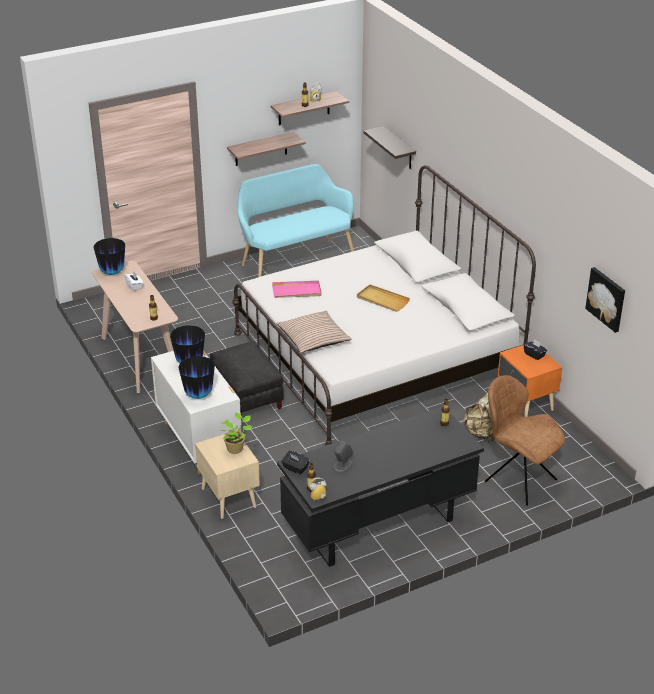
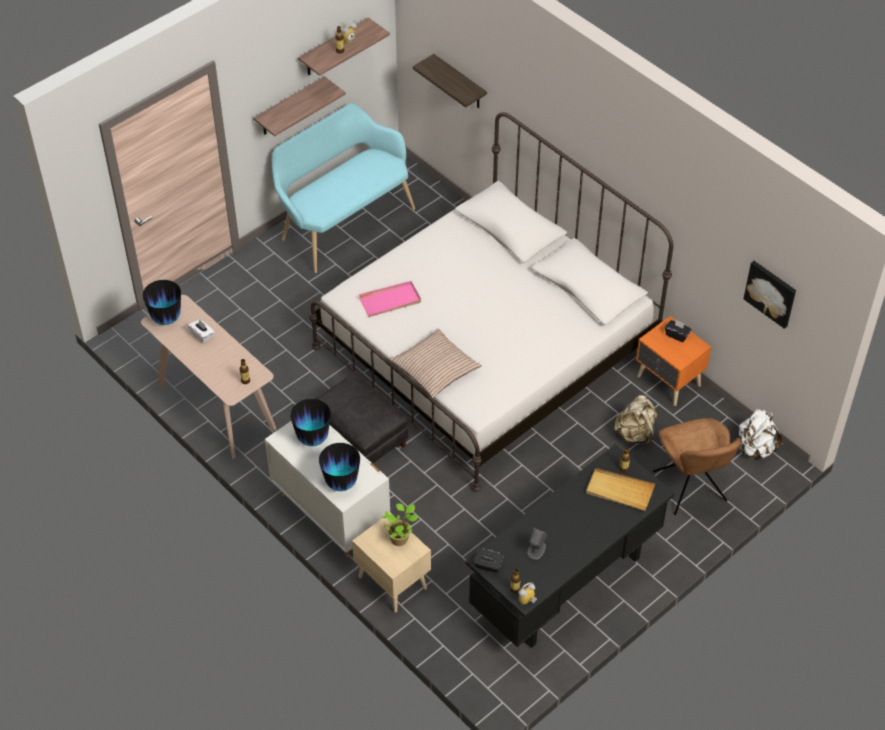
camera: 15 degrees left, 15 degrees up
(382, 300) = (492, 295): beige tray -> beige tray (619, 491)
(518, 479) = (690, 488): brown chair -> brown chair turned 135 degrees counterclockwise
(588, 461) = (755, 448): none -> white backpack

